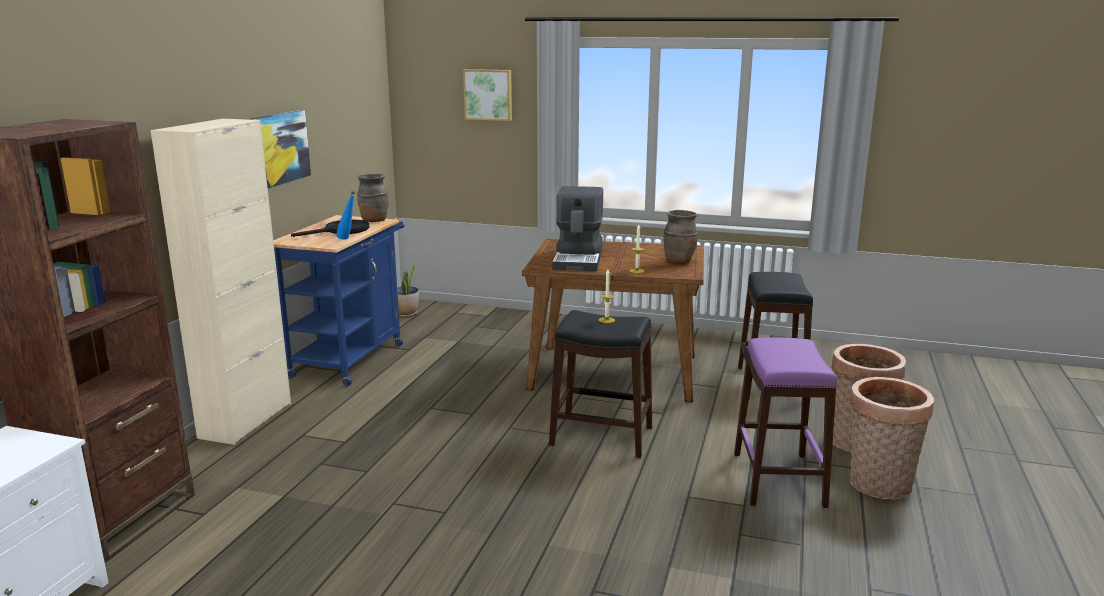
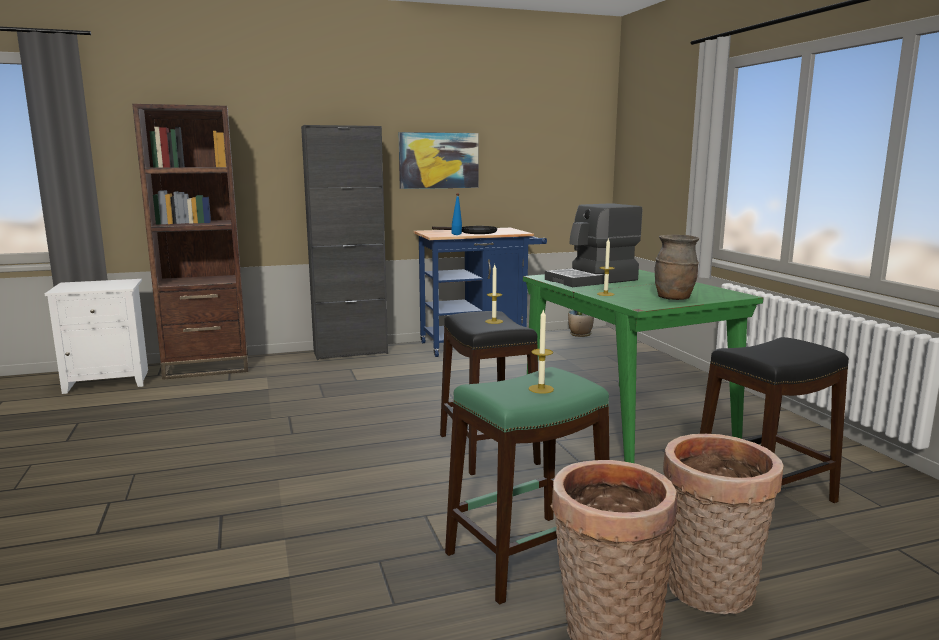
camera: 55 degrees right, 5 degrees down
(246, 420) = (350, 352): beige cabinet -> black cabinet
(374, 221) = (515, 231): brown vase -> none
(488, 94) = (671, 128): picture -> none
(615, 372) = (626, 421): brown dining table -> green dining table
(777, 479) = (526, 556): purple stool -> green stool
(800, 354) = (541, 389): none -> candle

